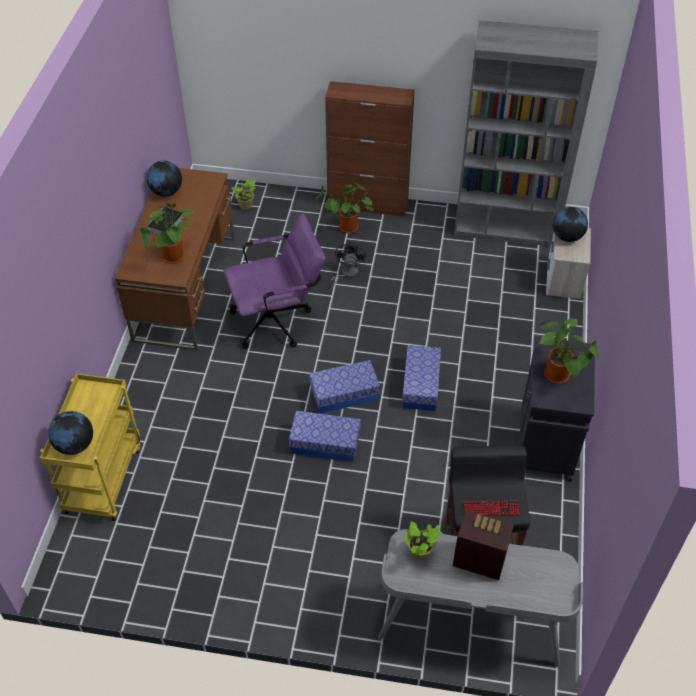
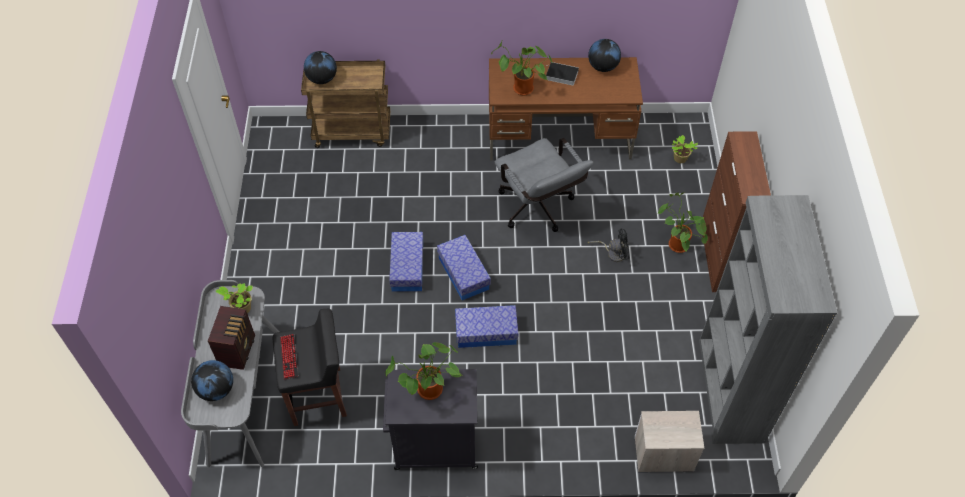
camera: 80 degrees right, 5 degrees up
(103, 478) = (353, 132): yellow cart -> brown cart
(278, 320) = (538, 210): purple office chair -> grey office chair
(567, 237) = (681, 423): globe -> globe (216, 390)

